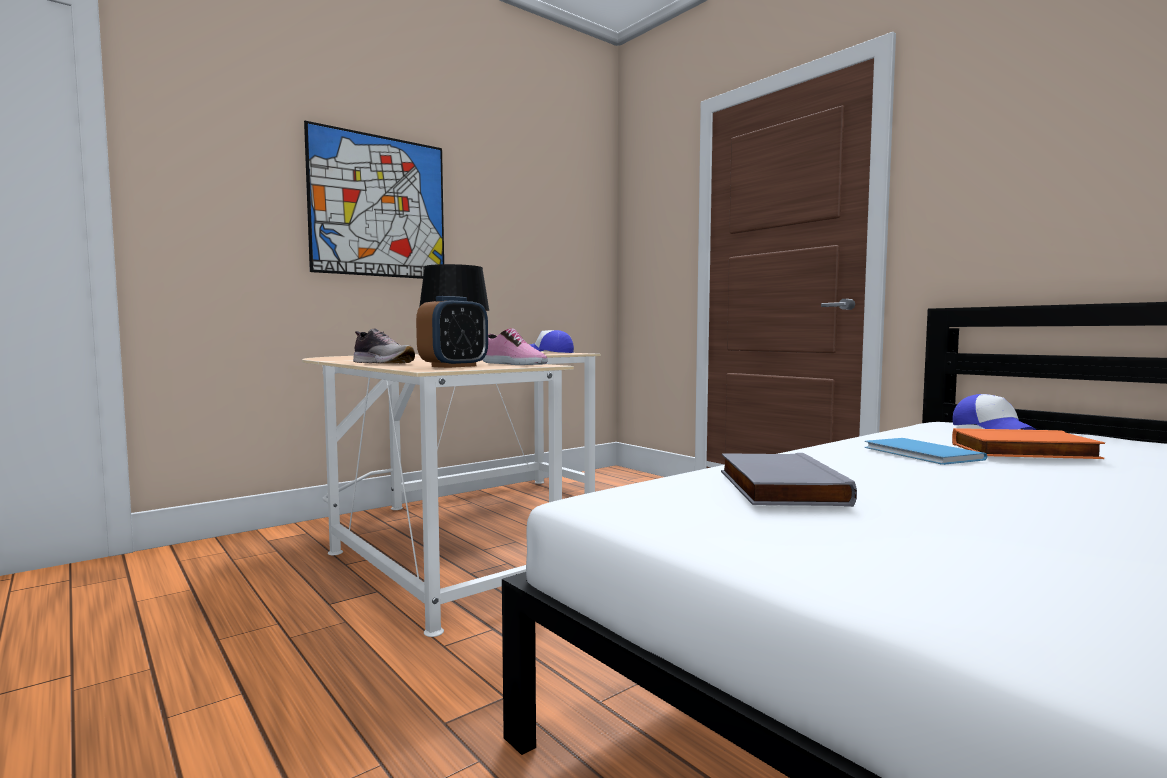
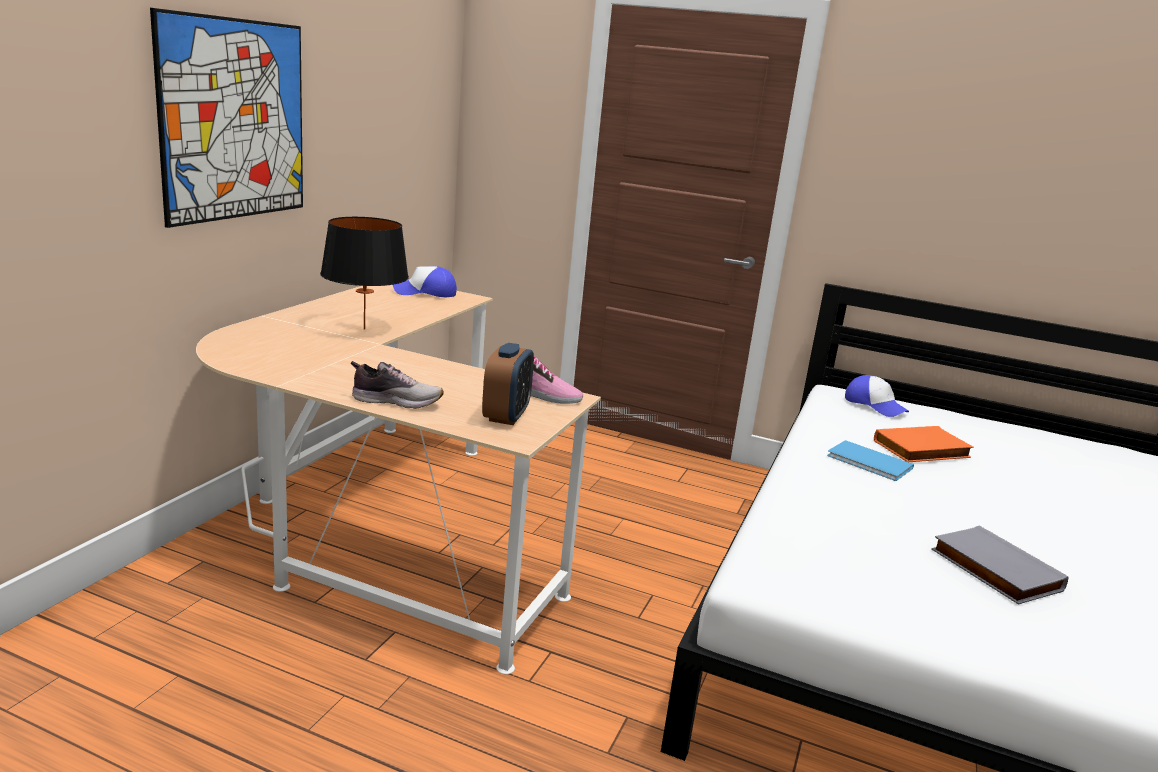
camera: 30 degrees left, 15 degrees up
(777, 487) = (840, 539): grey book -> grey book (993, 570)

